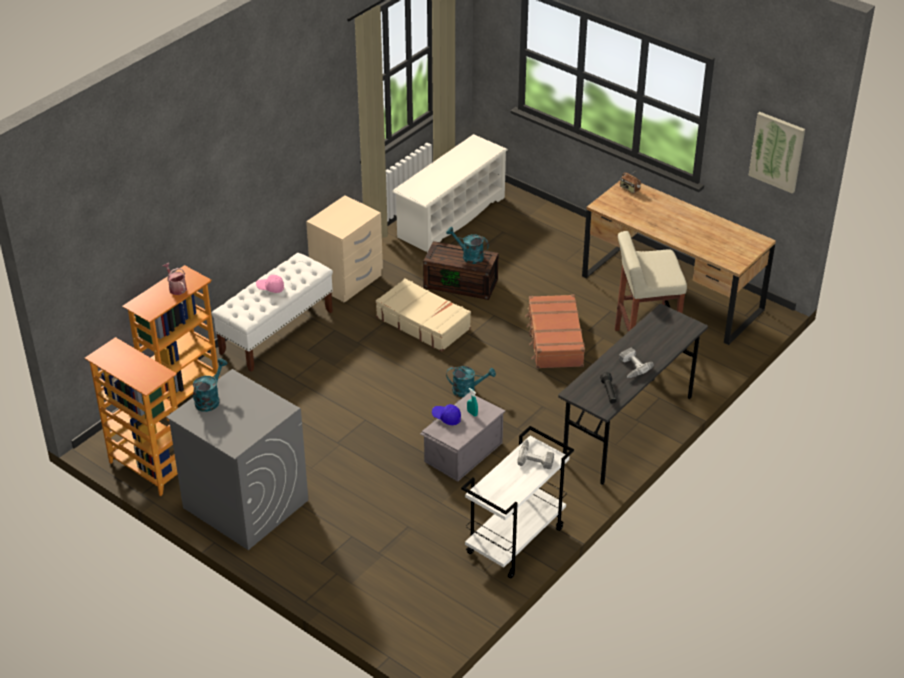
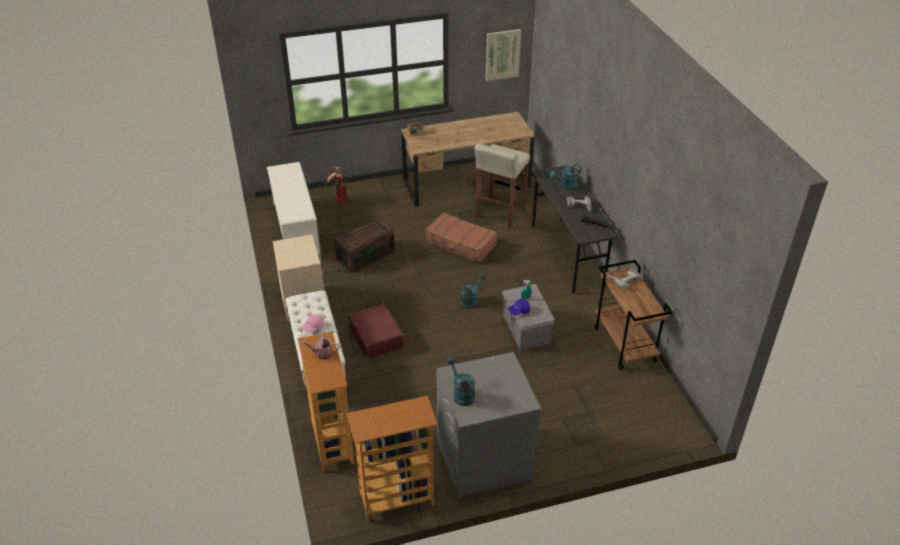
camera: 55 degrees left, 0 degrees up
(345, 352) = (376, 337): none -> red suitcase
(423, 322) = (386, 288): beige suitcase -> none
(469, 256) = (368, 231): turquoise watering can -> turquoise watering can (566, 185)
(515, 542) = (625, 345): white cart -> brown cart
(530, 218) = (337, 199): none -> fire extinguisher

